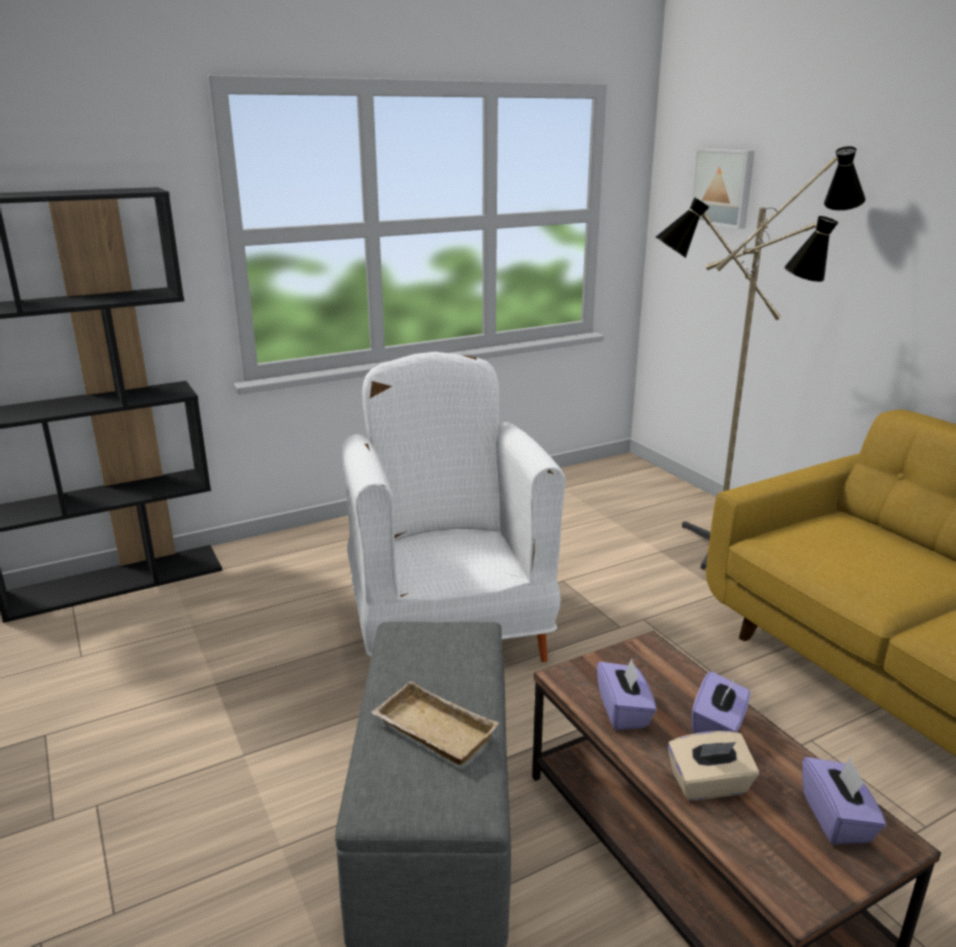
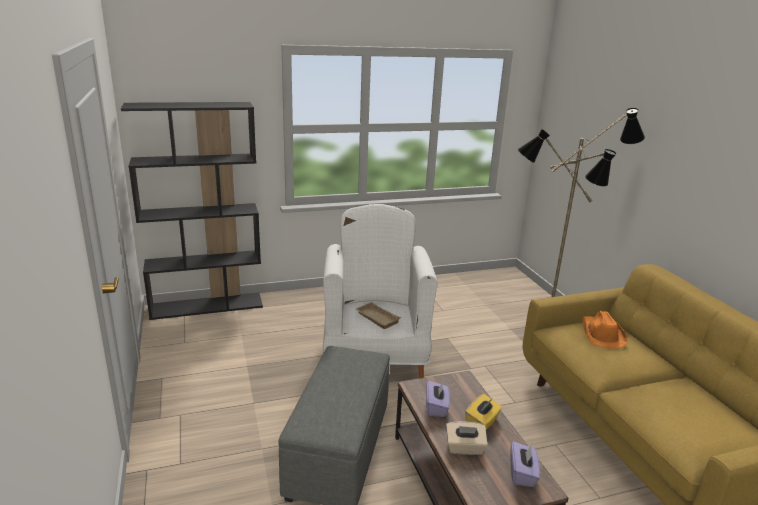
camera: 10 degrees right, 0 degrees up
(431, 731) = (335, 401): beige tray -> beige tray (376, 318)
(718, 727) = (482, 422): purple tissue box -> yellow tissue box
(723, 187) = (575, 117): picture -> none
(846, 536) = (601, 334): none -> orange hat

